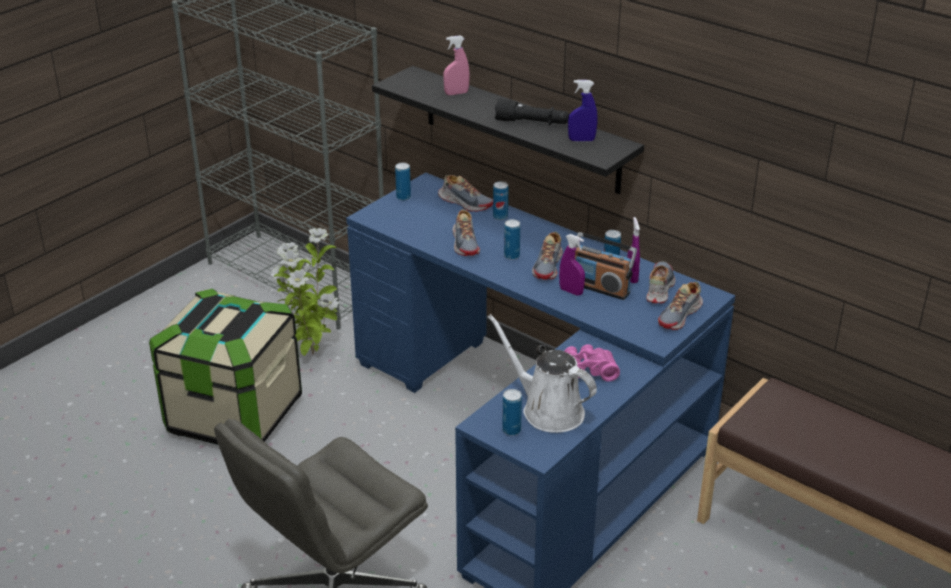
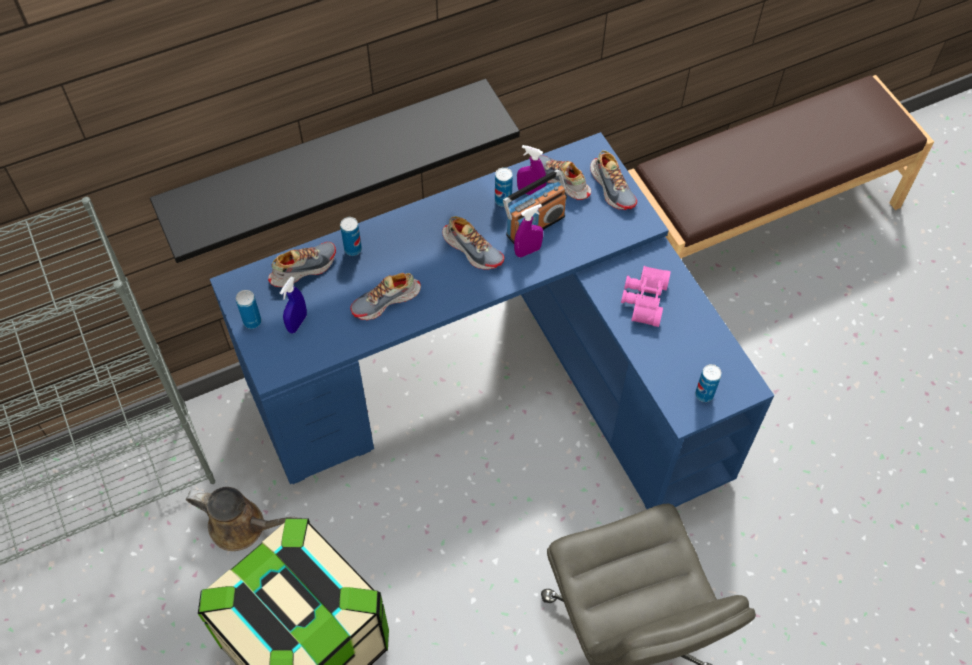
camera: 65 degrees left, 25 degrees up
(311, 353) = (242, 526): potted plant -> brown watering can
(456, 93) = (259, 184): pink spray bottle -> none
(465, 243) = (386, 301): shoe -> shoe turned 135 degrees clockwise
(511, 256) = (435, 272): can -> none
(532, 123) = (380, 147): black flashlight -> none
(548, 410) = (687, 353): white watering can -> none
(581, 140) = (446, 122): blue spray bottle -> blue spray bottle (297, 323)

